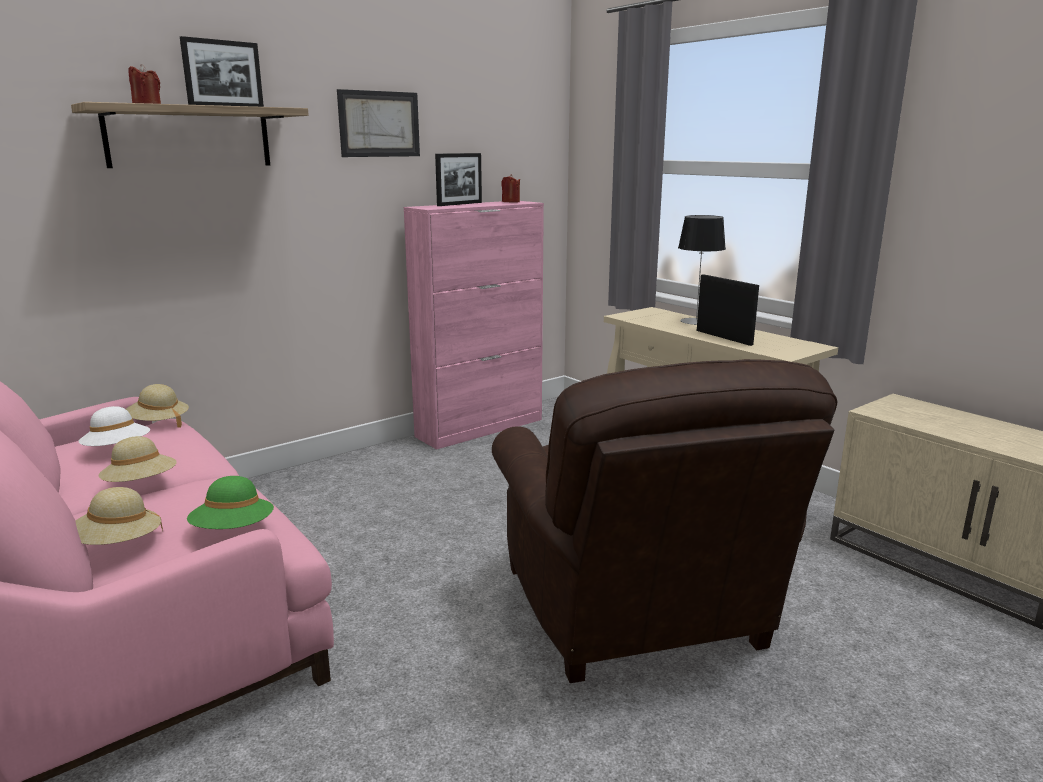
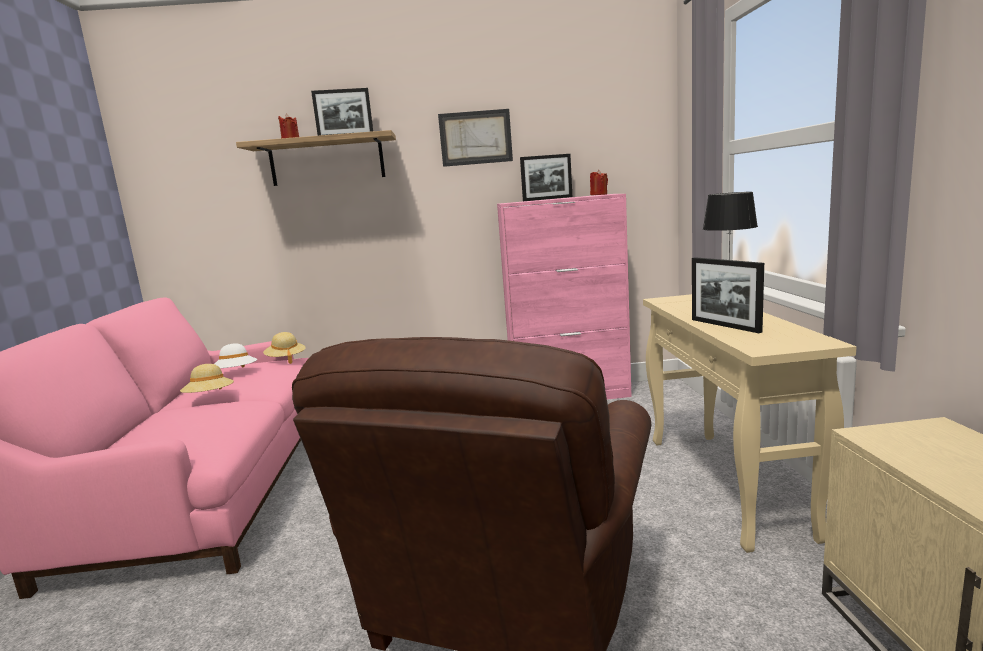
camera: 35 degrees right, 5 degrees down
(118, 544) = (133, 433): beige hat -> none
(233, 531) = (193, 438): green hat -> none
(723, 337) = (725, 325): picture frame -> picture frame turned 150 degrees clockwise

